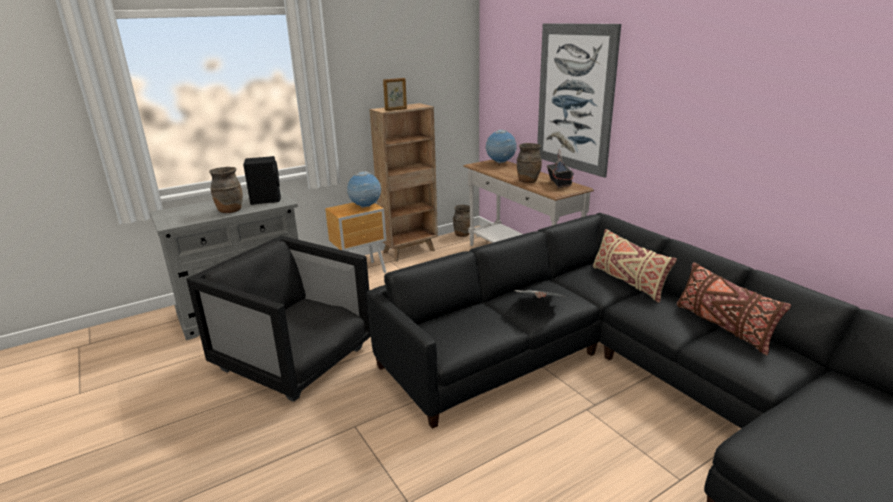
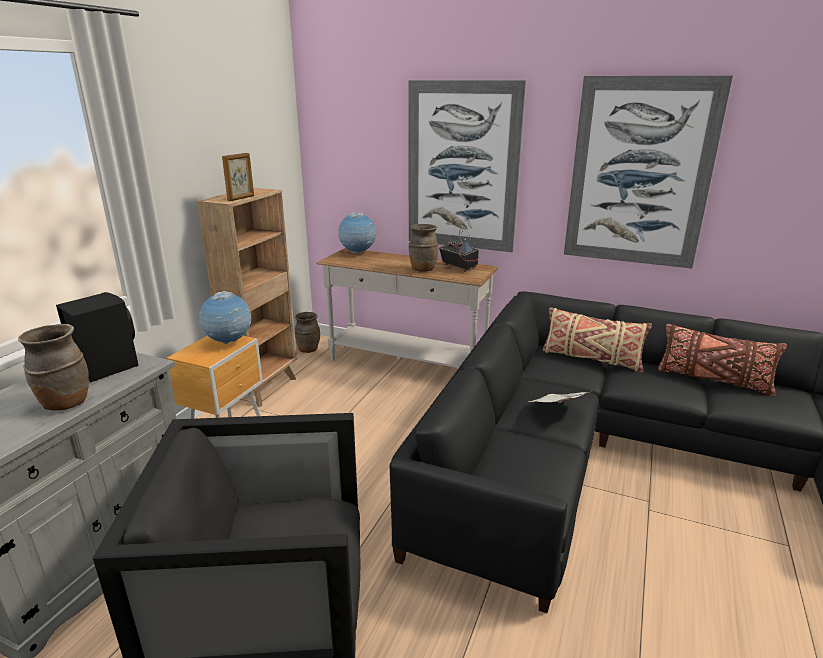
camera: 35 degrees left, 0 degrees up
(706, 115) = (639, 174): none -> picture

